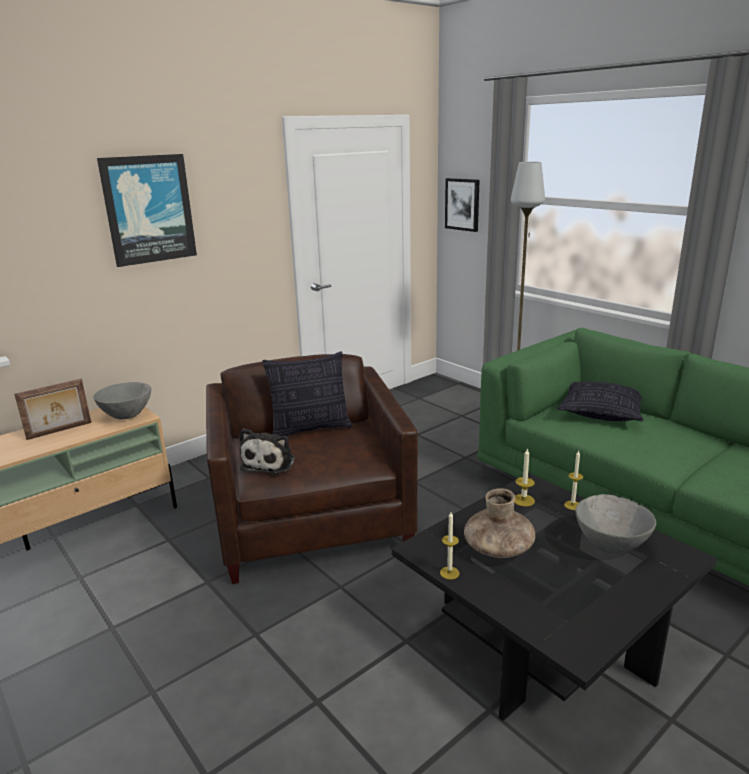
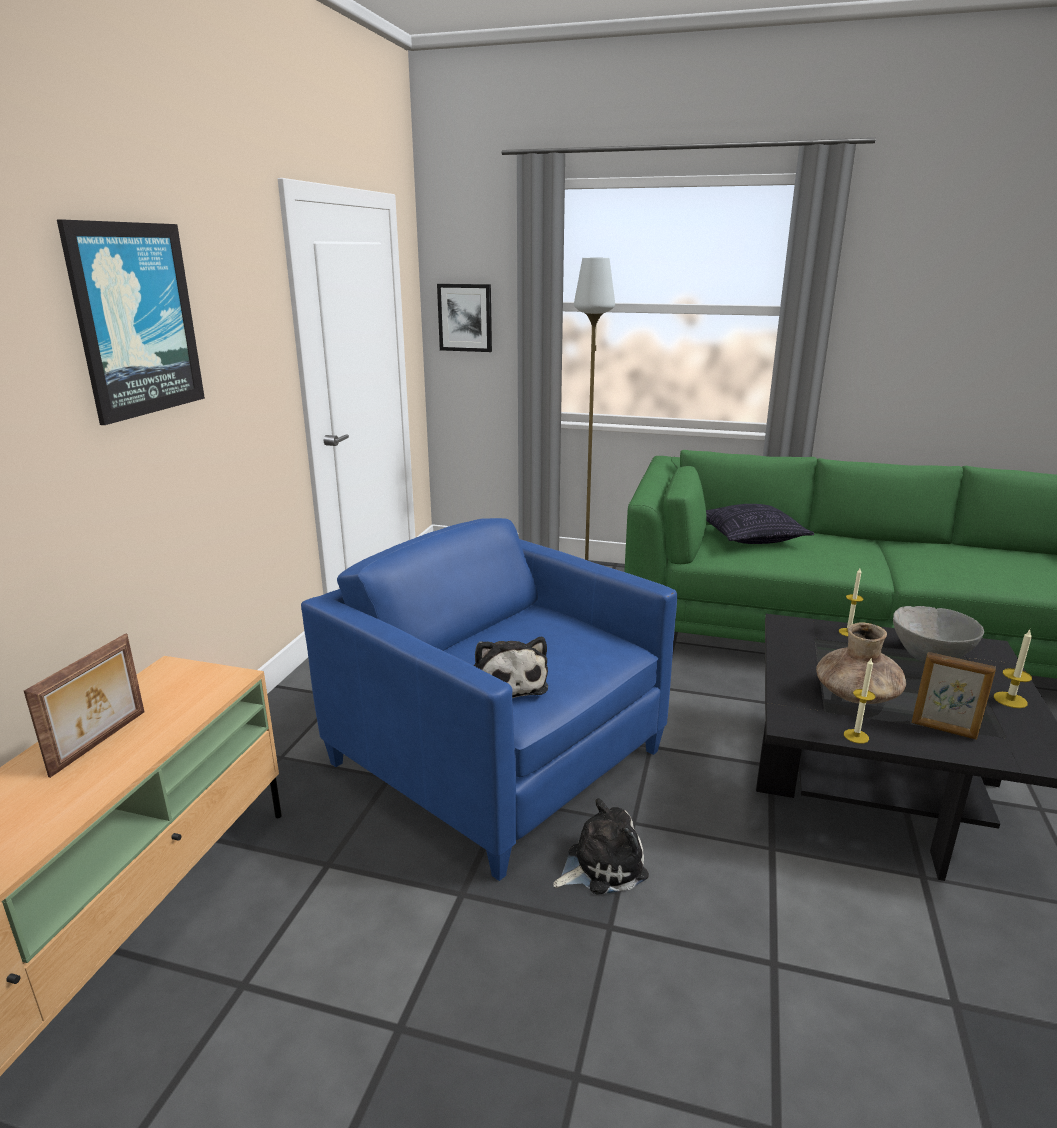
camera: 35 degrees left, 0 degrees up
(127, 416) = (199, 684): grey bowl -> none
(292, 601) = (601, 865): none -> plush toy
(311, 429) = (490, 630): pillow -> none
(312, 518) = (498, 757): brown armchair -> blue armchair
(523, 500) = (804, 641): candle -> candle (1010, 700)
(525, 595) = (944, 730): none -> picture frame

